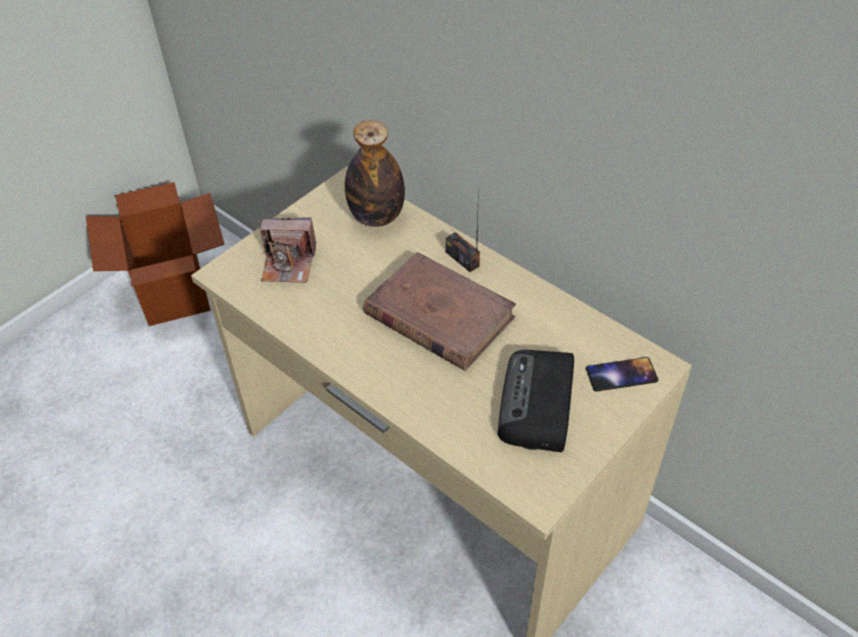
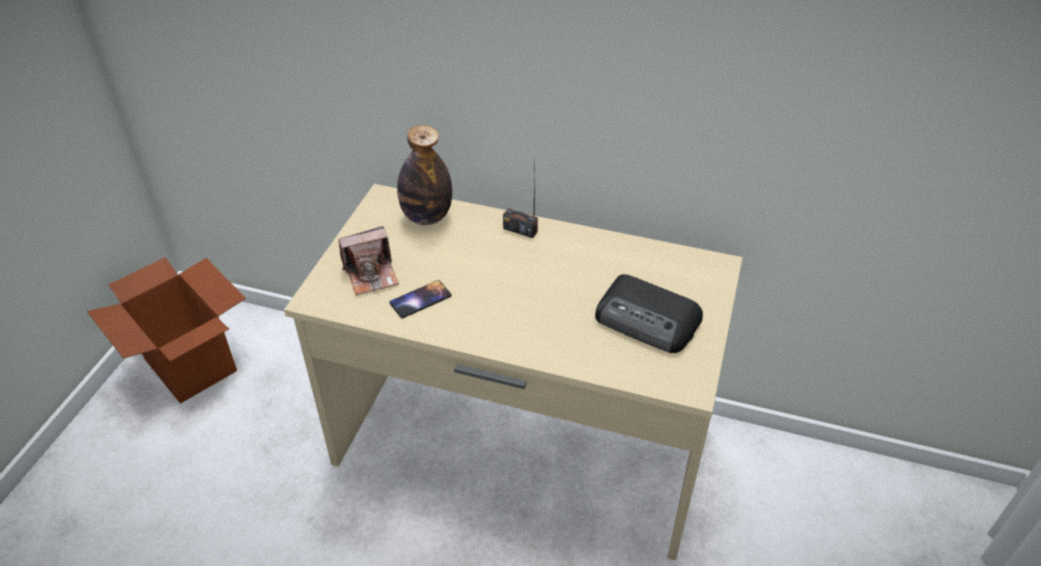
camera: 25 degrees left, 5 degrees down
(438, 315) = (527, 278): brown book -> none
(537, 405) = (648, 320): radio -> radio turned 45 degrees counterclockwise
(621, 374) = (696, 279): phone -> phone (420, 299)

